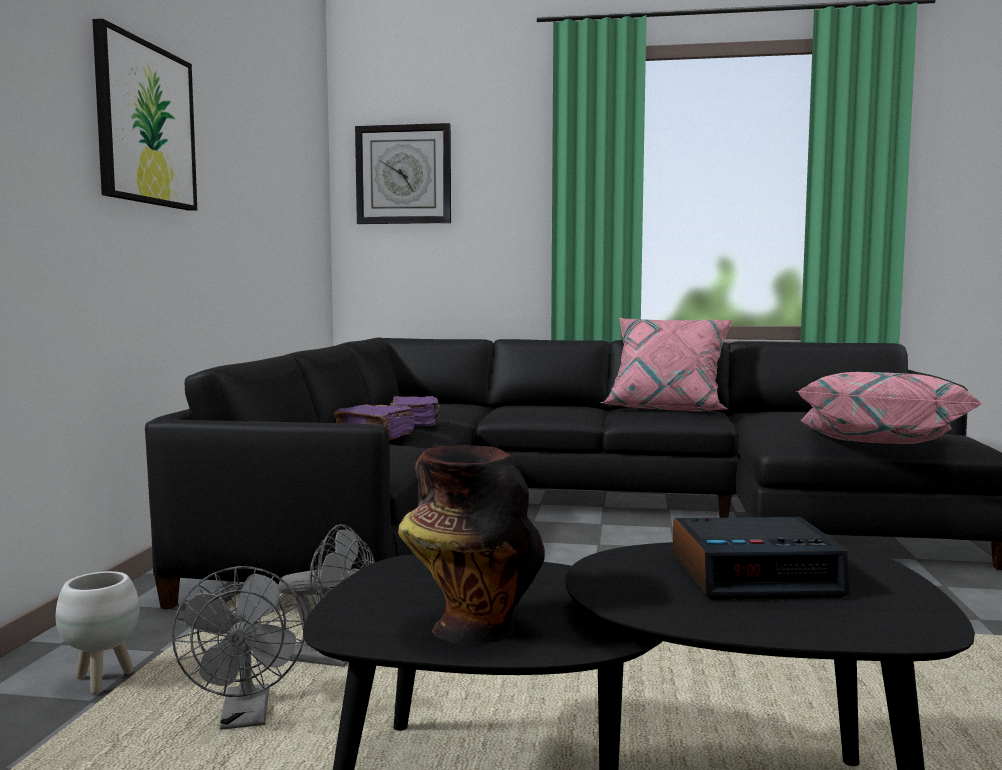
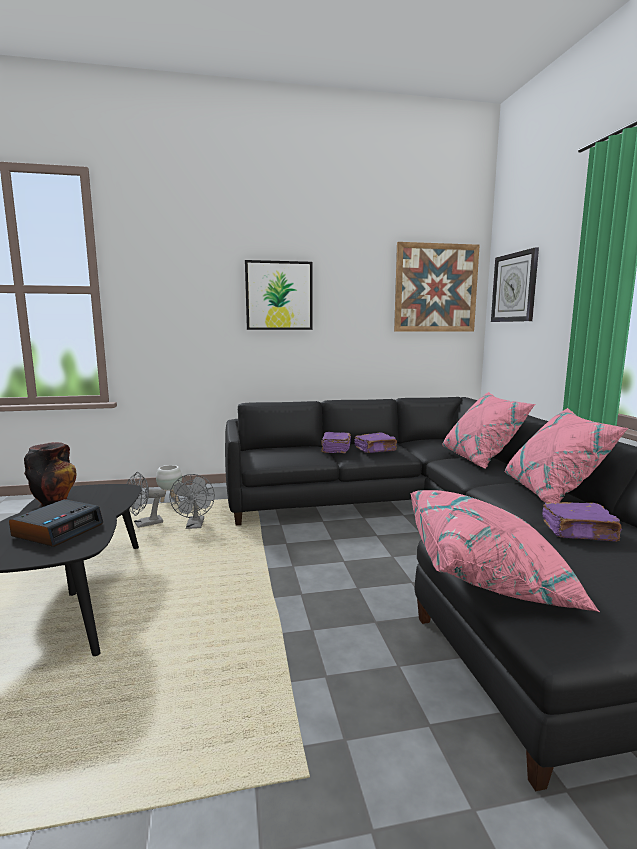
camera: 70 degrees right, 5 degrees up
(297, 159) = (436, 288): none -> picture
(522, 406) = (481, 459): none -> pink pillow
(755, 575) = (58, 530): alarm clock -> alarm clock turned 135 degrees counterclockwise
(783, 416) = (579, 533): none -> purple book

